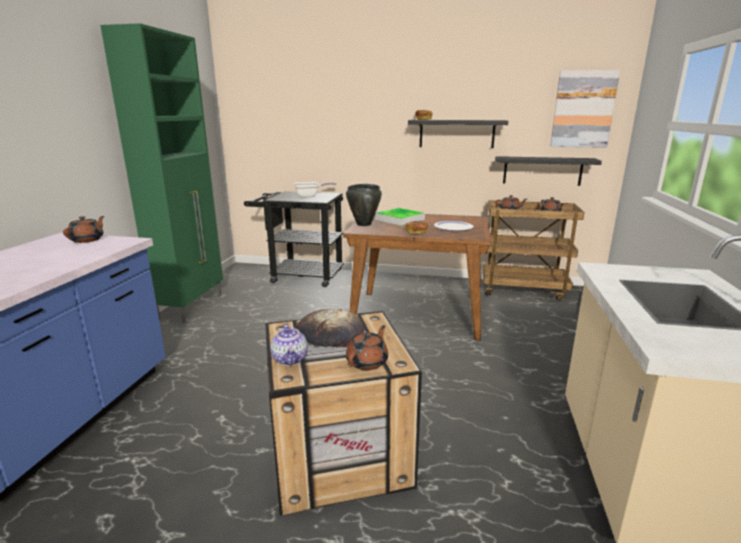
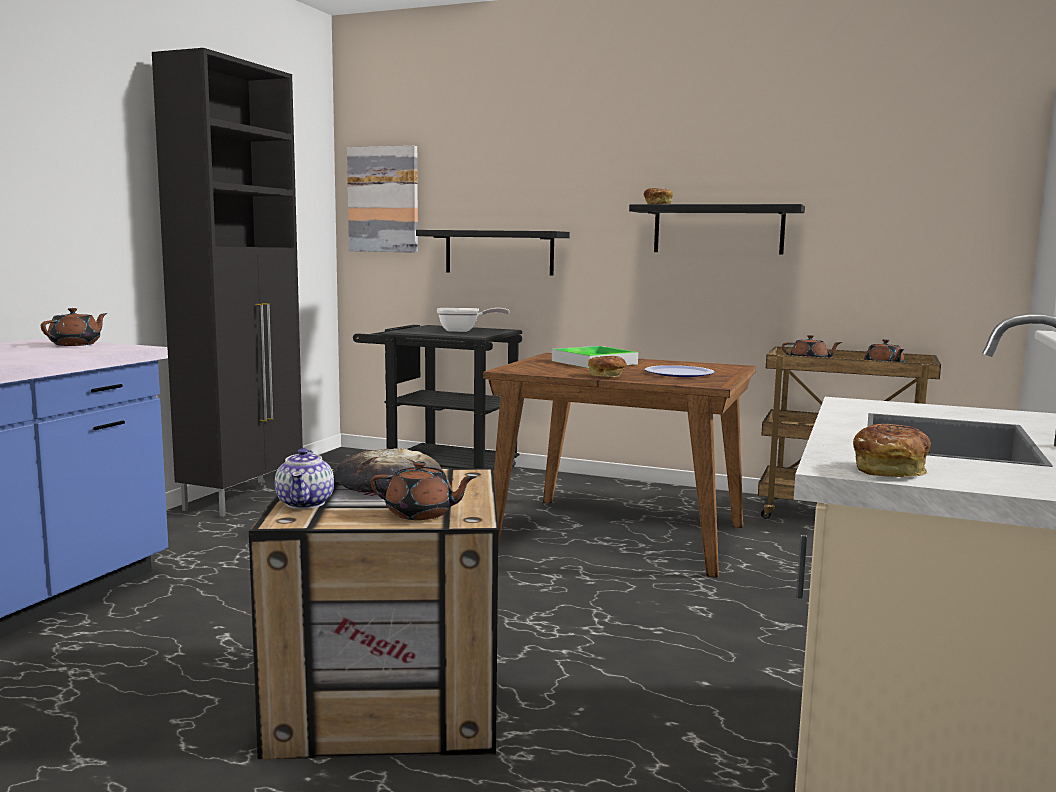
camera: 10 degrees right, 10 degrees down
(192, 306) = (245, 497): green cabinet -> black cabinet
(363, 224) = (526, 364): black cooking pot -> none
(367, 362) = (421, 514): brown teapot -> brown teapot turned 60 degrees clockwise
(542, 171) = (874, 295): black shelf -> black shelf (499, 252)
(583, 109) = (943, 187): picture -> picture (383, 200)
(695, 349) = (890, 470): none -> bread

